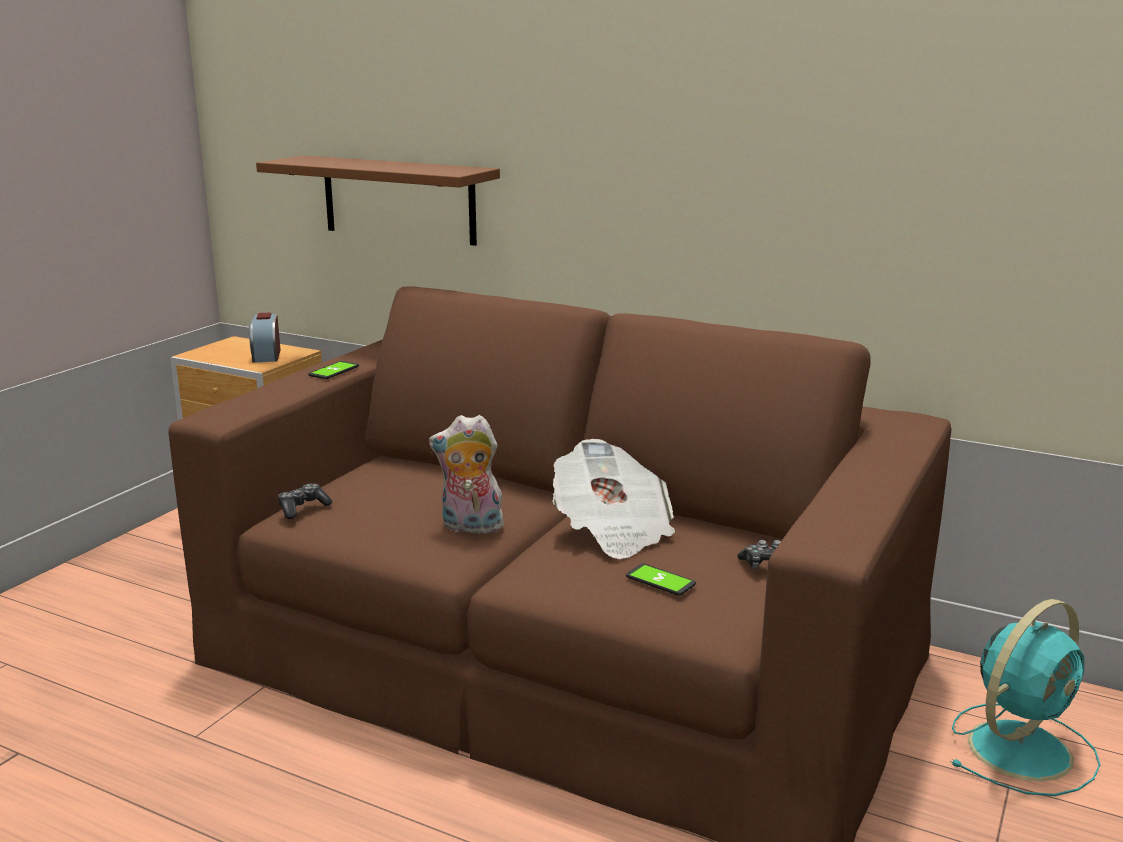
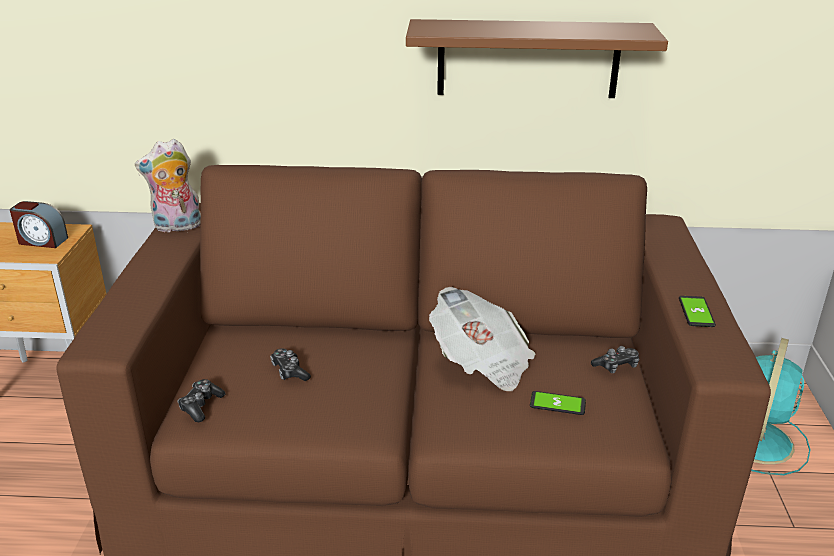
camera: 25 degrees left, 10 degrees up
(266, 355) = (42, 241): alarm clock -> alarm clock turned 45 degrees counterclockwise
(334, 371) = (165, 260): phone -> phone (696, 312)
(398, 199) = (163, 76): brown shelf -> brown shelf (528, 59)
(407, 498) = (289, 371): none -> game controller
(470, 528) = (365, 388): plush toy -> plush toy (177, 227)

